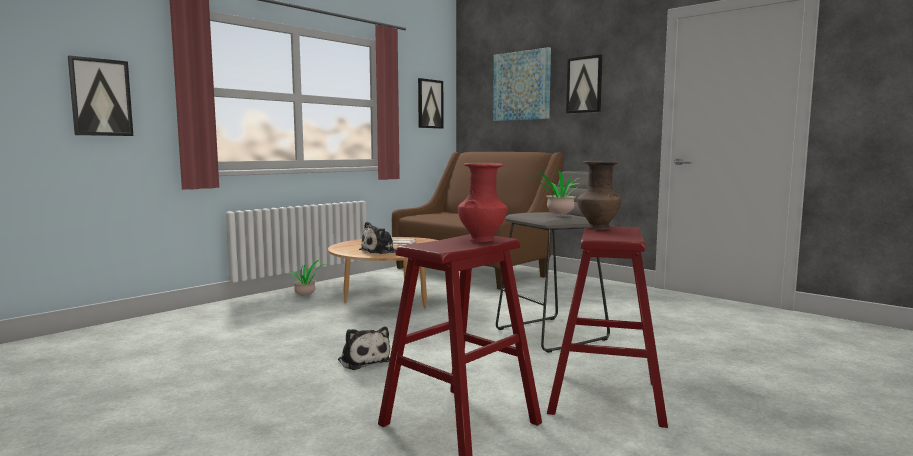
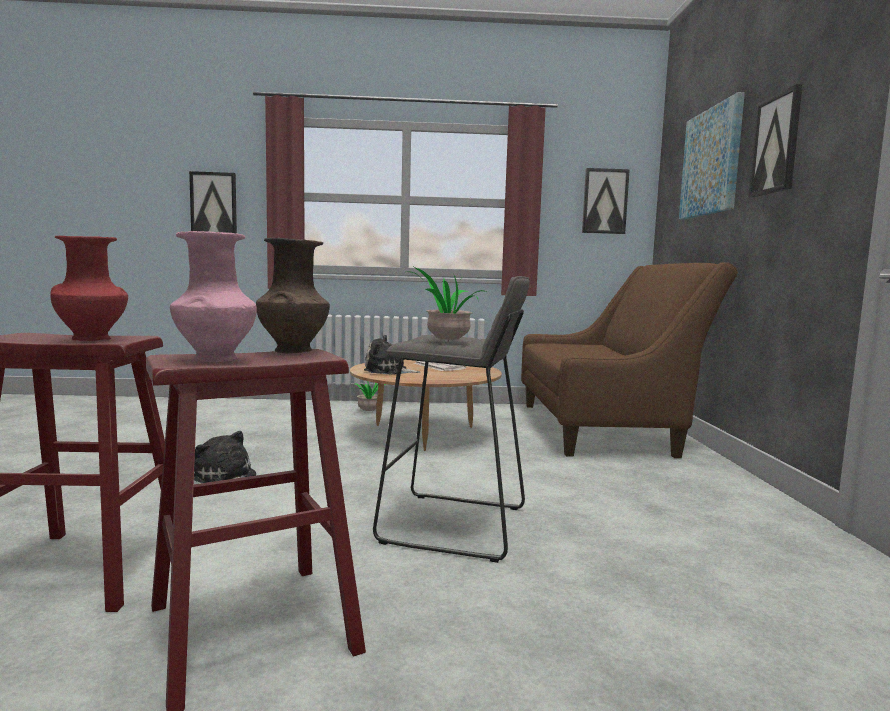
camera: 45 degrees right, 0 degrees up
(363, 360) = (226, 478): plush toy -> plush toy turned 120 degrees clockwise
(619, 235) = (215, 359): none -> pink vase

